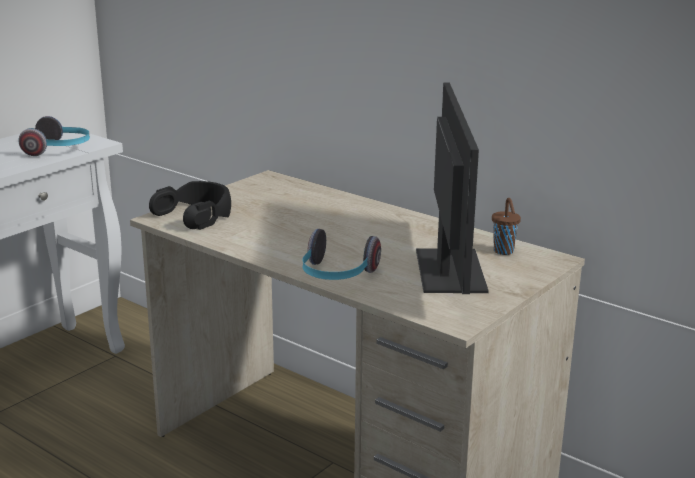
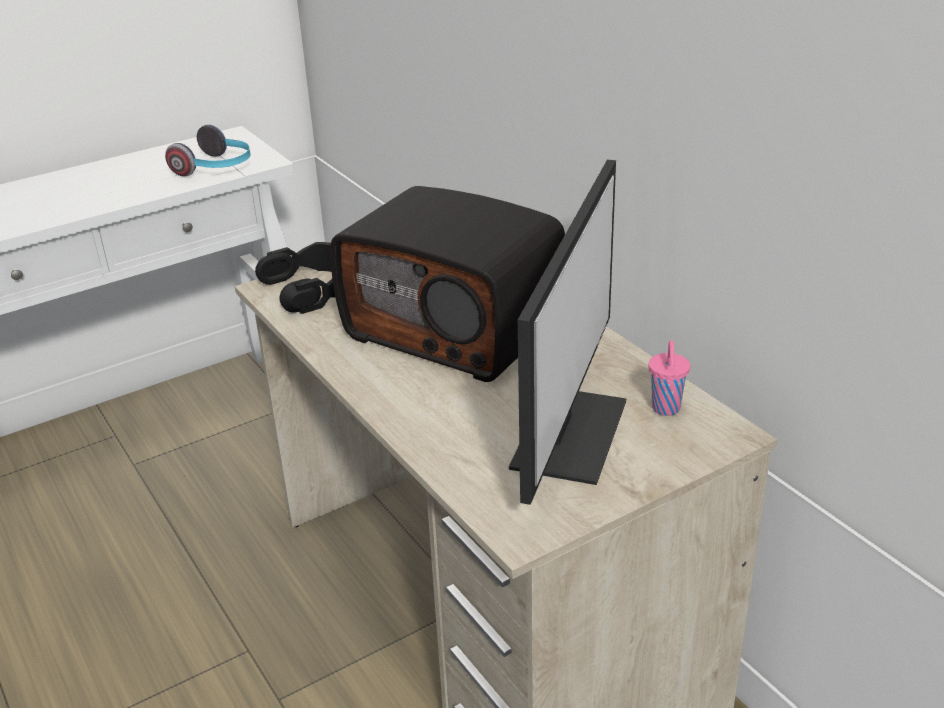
camera: 20 degrees right, 10 degrees up
(326, 226) = (456, 329): none -> radio
(336, 276) = (415, 420): headphones -> none
(504, 252) = (666, 409): brown cup -> pink cup

